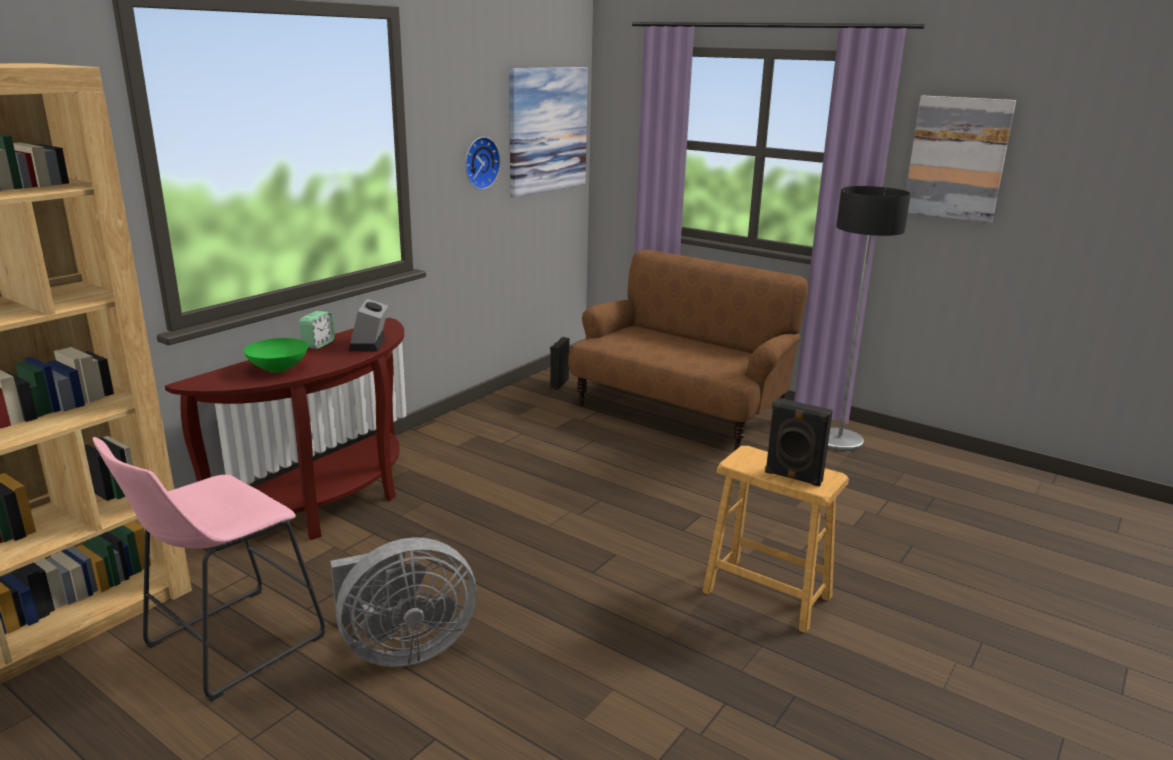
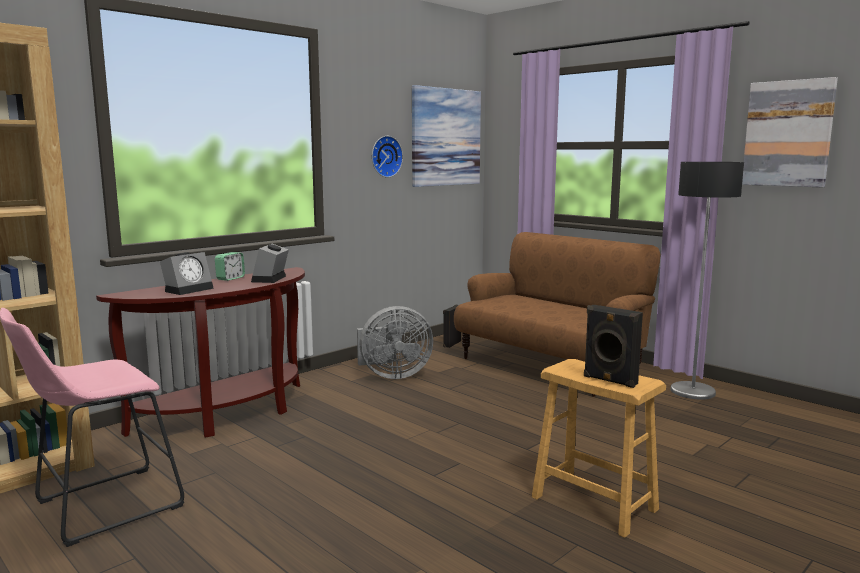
camera: 10 degrees right, 10 degrees down
(278, 369) = (189, 289): green bowl -> alarm clock
(403, 649) = (244, 521): grey fan -> grey fan (392, 375)

